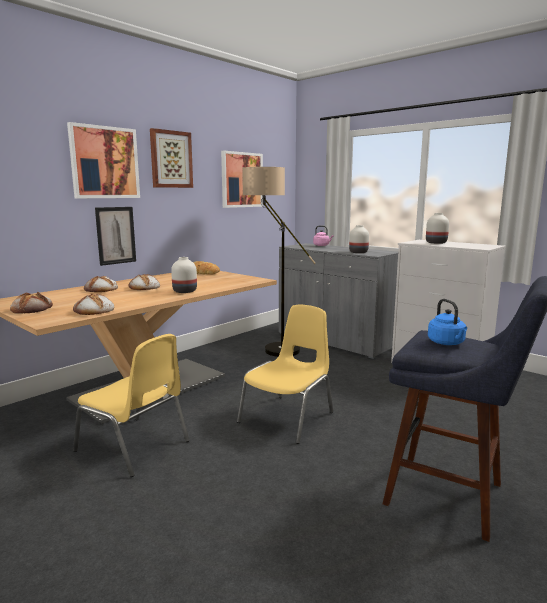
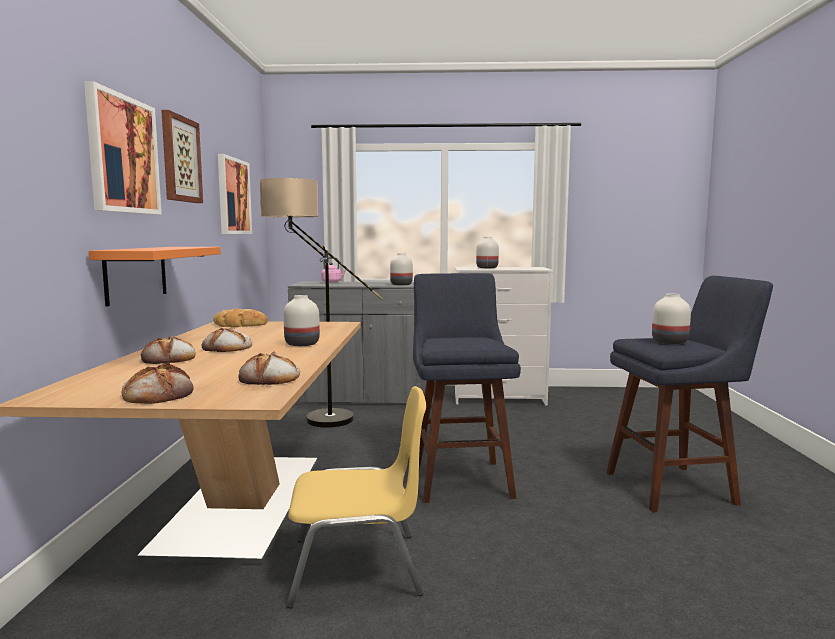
camera: 40 degrees left, 5 degrees down
(116, 235) = (136, 274): picture -> orange shelf
(288, 417) = (460, 477): yellow chair -> blue stool
(447, 343) = (670, 342): blue kettle -> white vase

